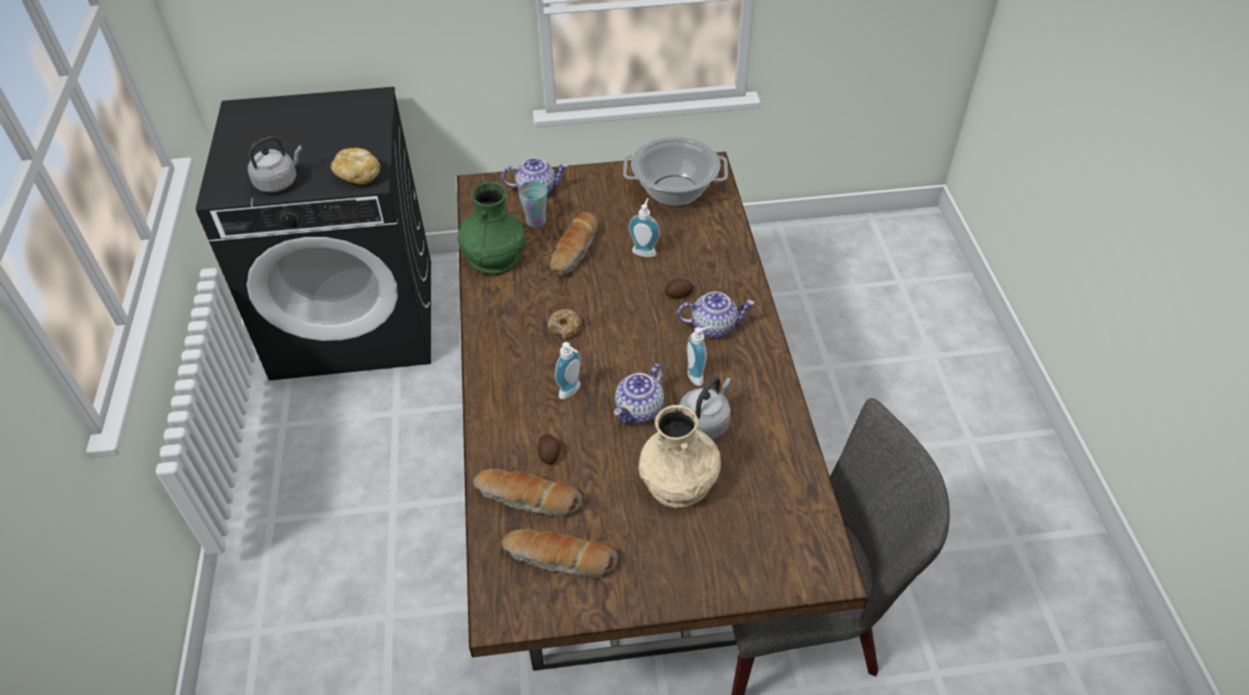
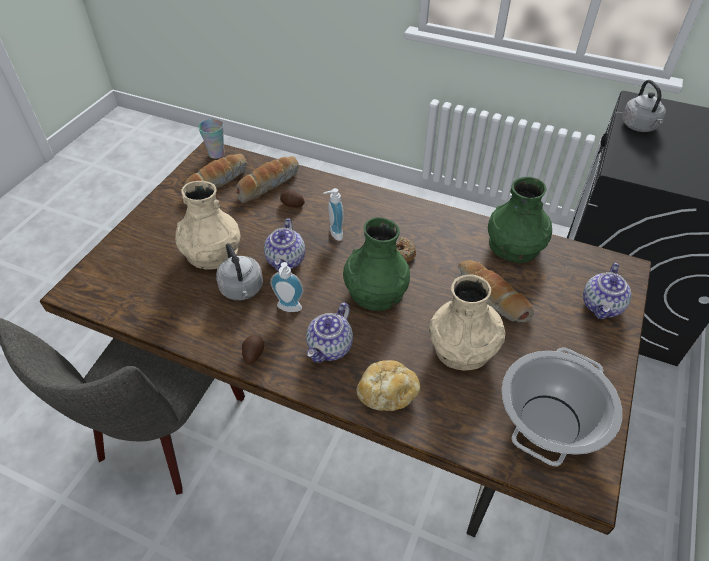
camera: 120 degrees right, 0 degrees up
(358, 175) = (631, 164): bread -> bread (387, 393)
(536, 221) = (551, 287): cup -> cup (216, 154)
(627, 325) = (376, 291): none -> green vase
(639, 410) = (286, 260): teapot -> teapot turned 150 degrees counterclockwise
(645, 250) = (463, 347): soap dispenser -> beige vase
(679, 295) = (386, 343): potato -> potato (253, 353)

